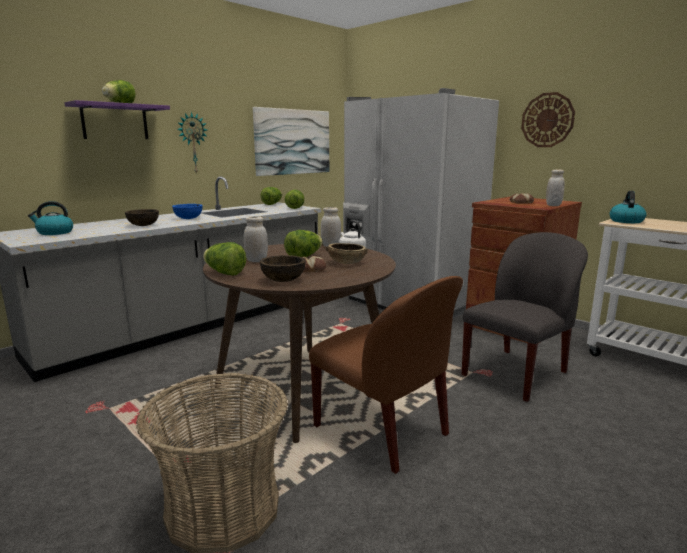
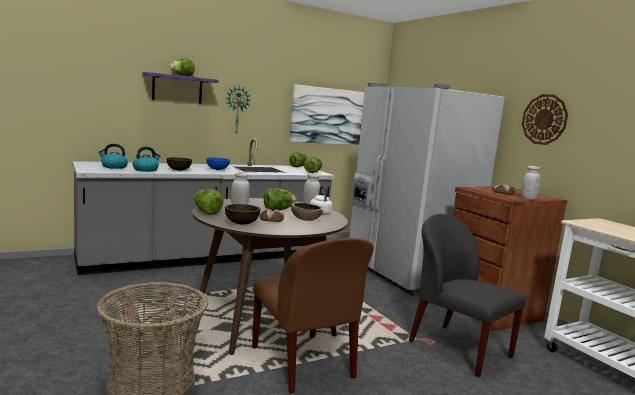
camera: 15 degrees right, 5 degrees down
(516, 373) = (457, 348): grey chair -> grey chair turned 105 degrees counterclockwise
(626, 221) = (592, 223): kettle -> kettle (146, 170)

